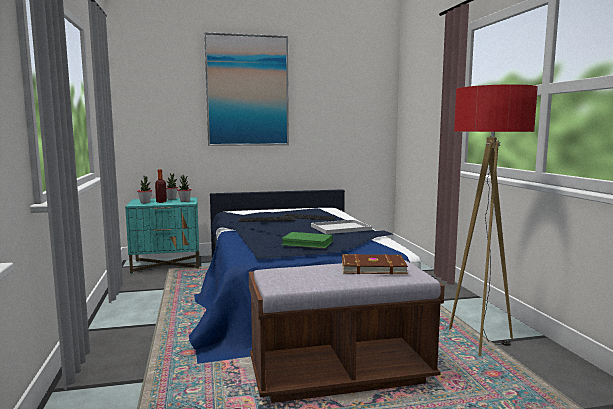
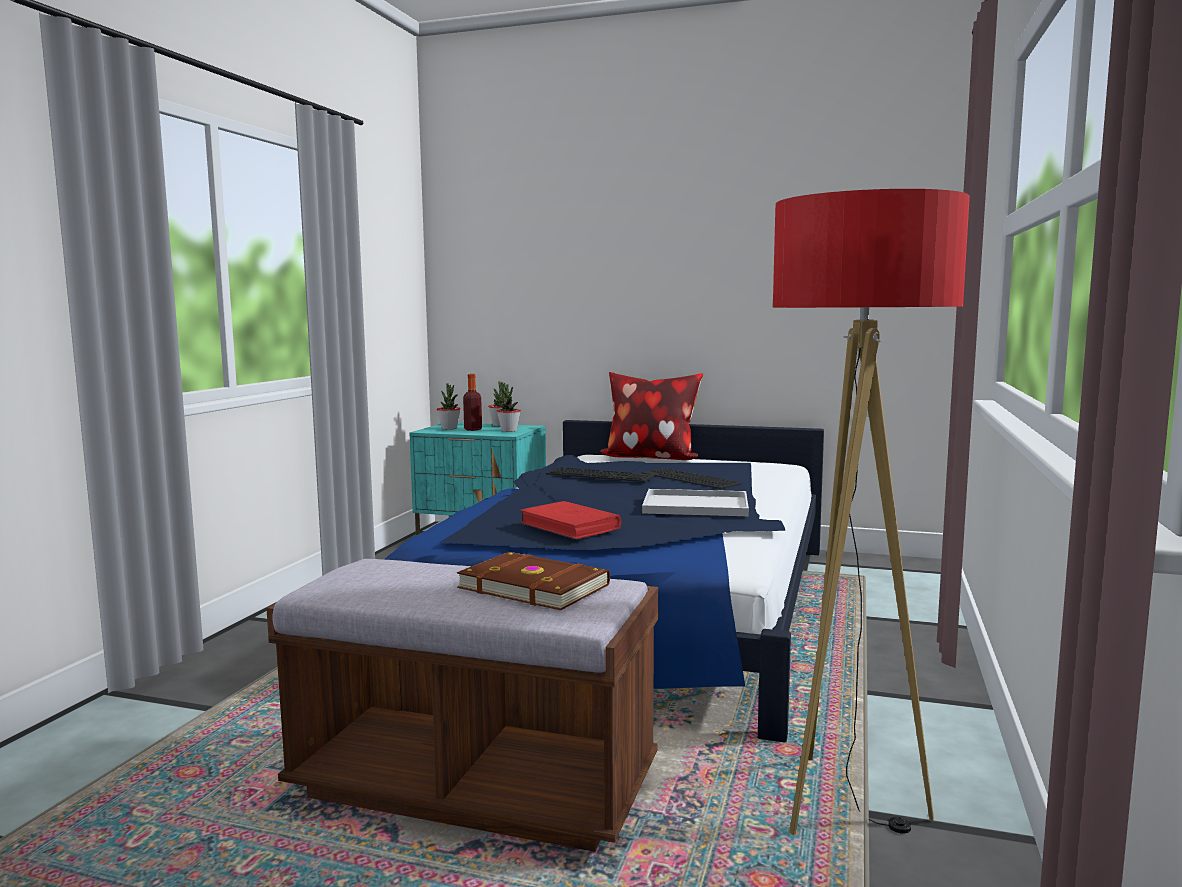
camera: 30 degrees right, 0 degrees up
(247, 91) = (638, 232): picture -> none
(263, 210) = (650, 458): none -> pillow
(307, 243) = (570, 526): green book -> red book

